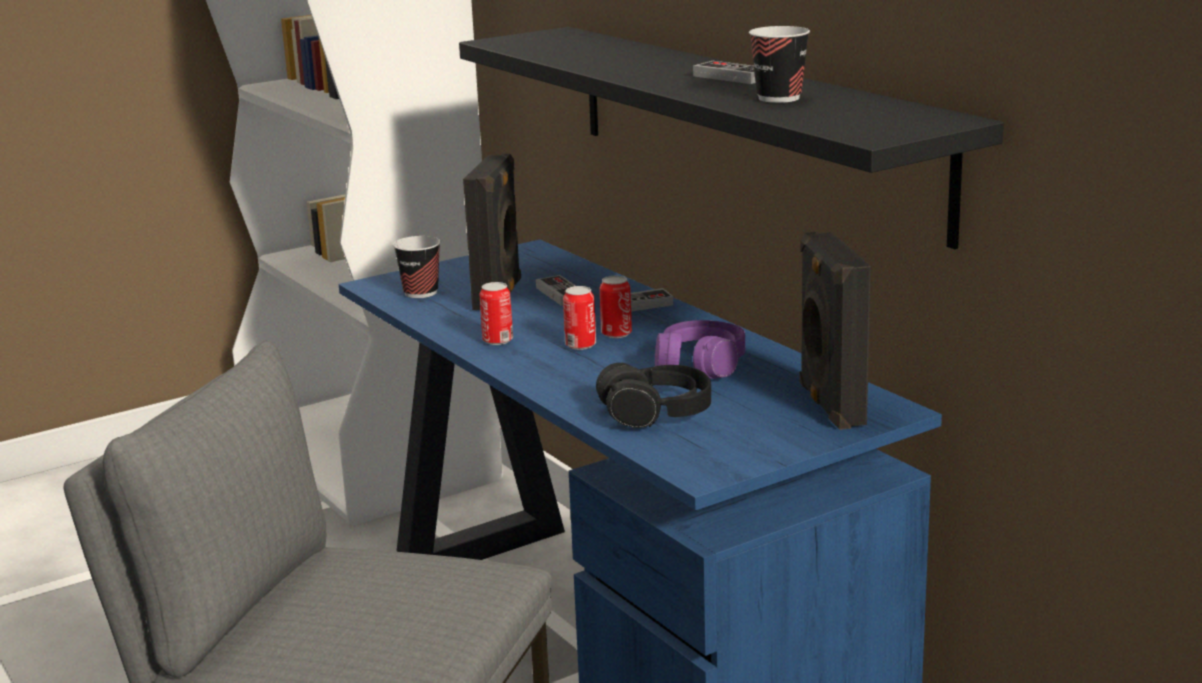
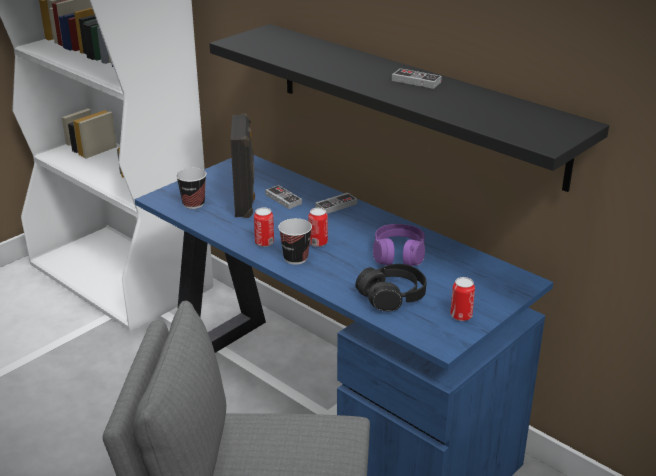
camera: 15 degrees left, 10 degrees up
(616, 334) = (335, 231): can -> can (461, 316)
(779, 98) = (461, 104): cup -> cup (295, 258)
(829, 405) = (488, 281): black speaker -> none

